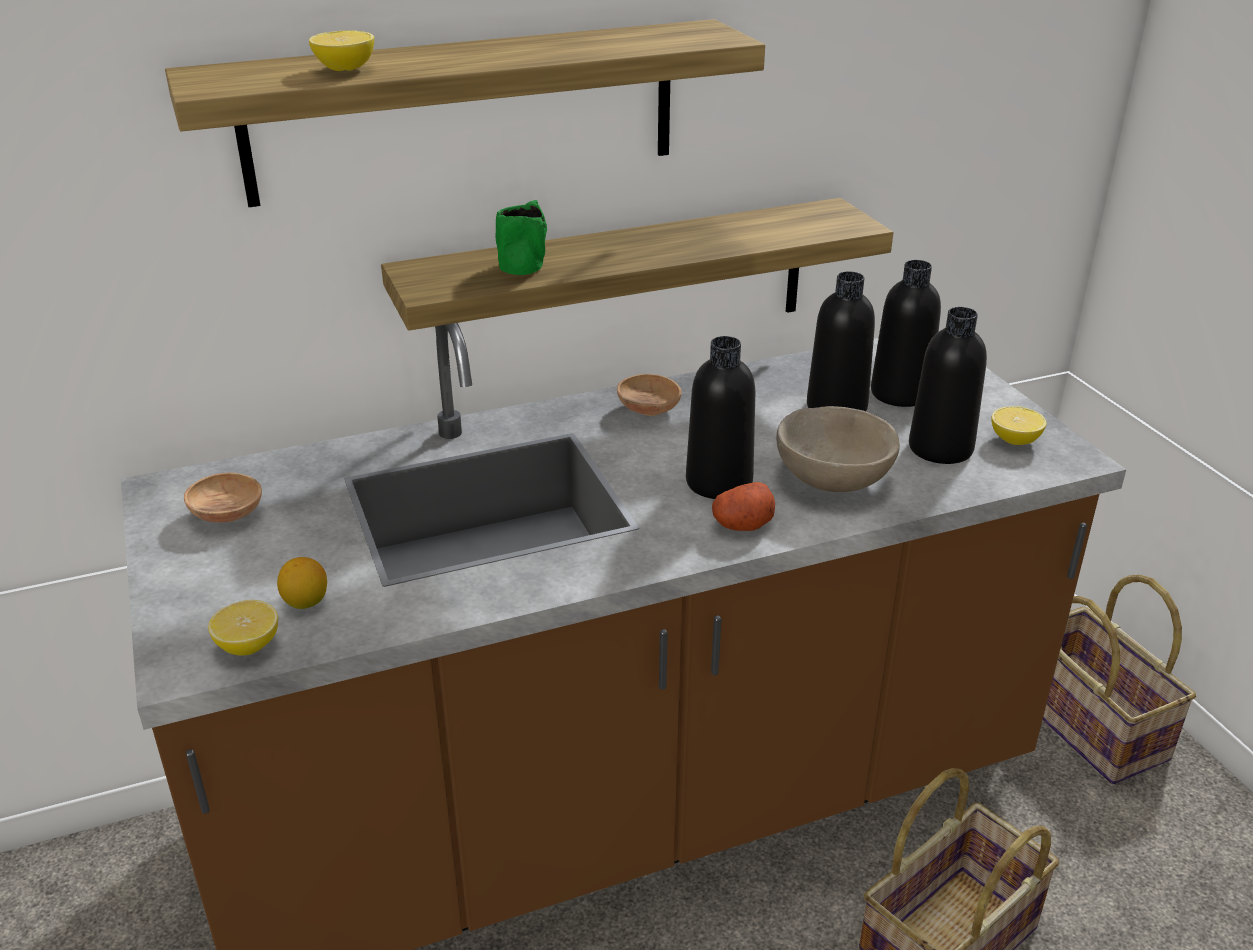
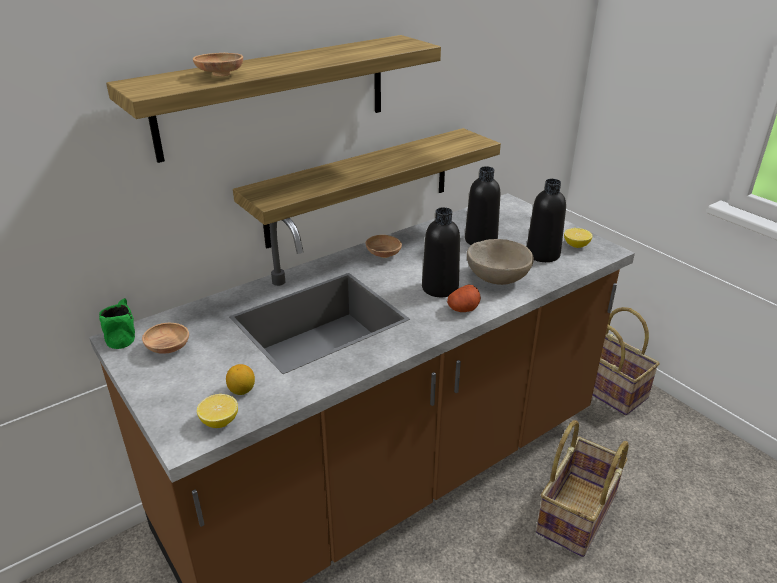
camera: 15 degrees left, 0 degrees up
(345, 69) = (220, 75): lemon -> brown bowl
(525, 261) = (315, 178): green mug -> green mug (123, 335)
(900, 393) = (509, 229): black bottle -> none

